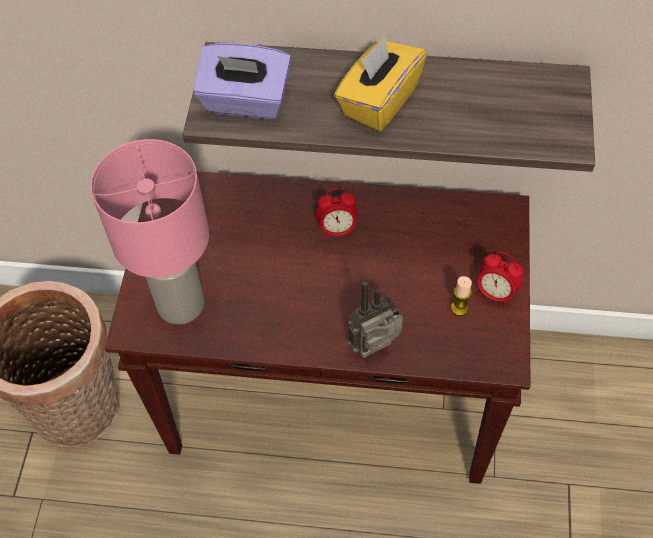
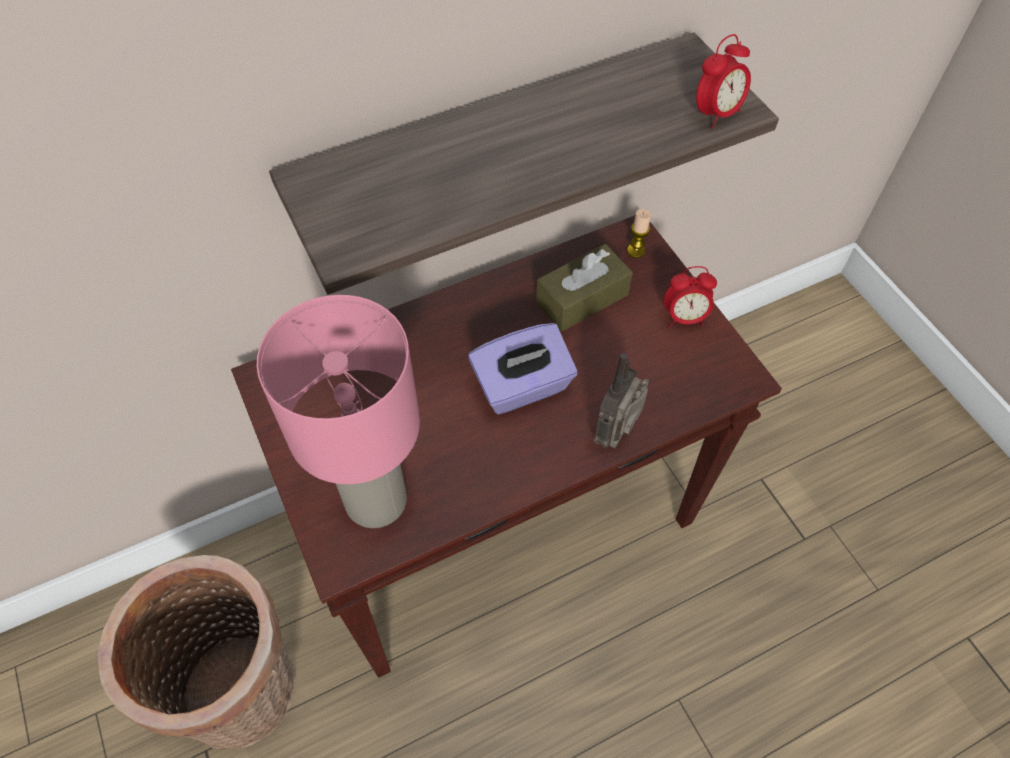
camera: 35 degrees left, 0 degrees up
(245, 102) = (373, 215): purple tissue box -> purple tissue box (522, 387)
(337, 230) = (487, 333): alarm clock -> alarm clock (716, 114)
(379, 102) = (521, 150): yellow tissue box -> none
(427, 239) = (582, 298): none -> brown tissue box
(459, 308) = (663, 349): candle -> candle (635, 251)

